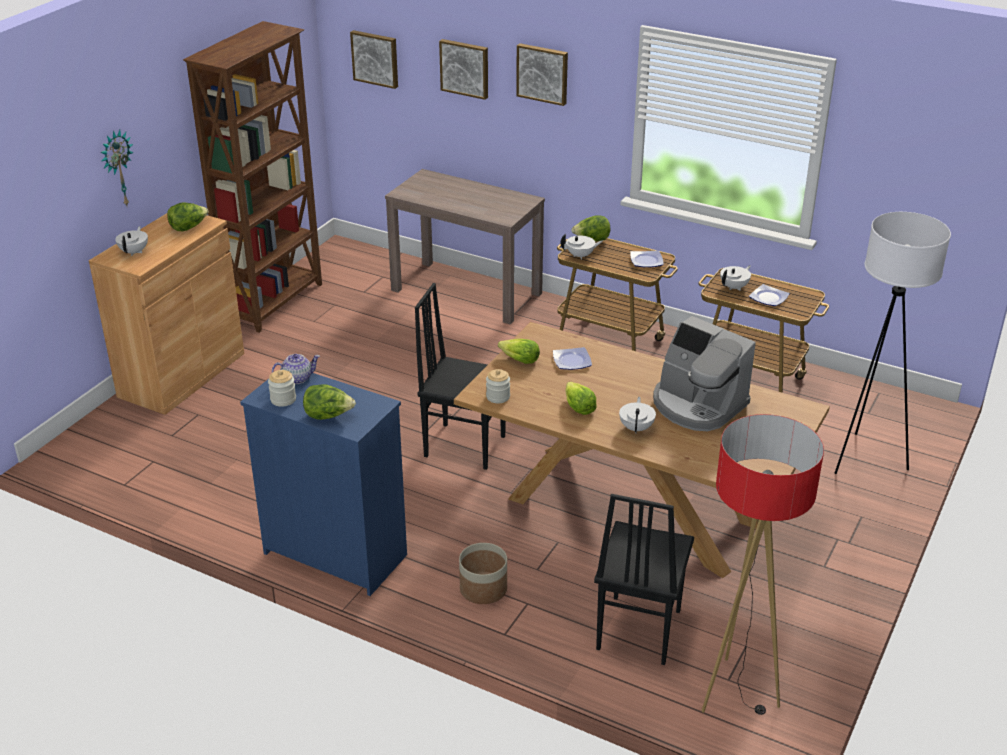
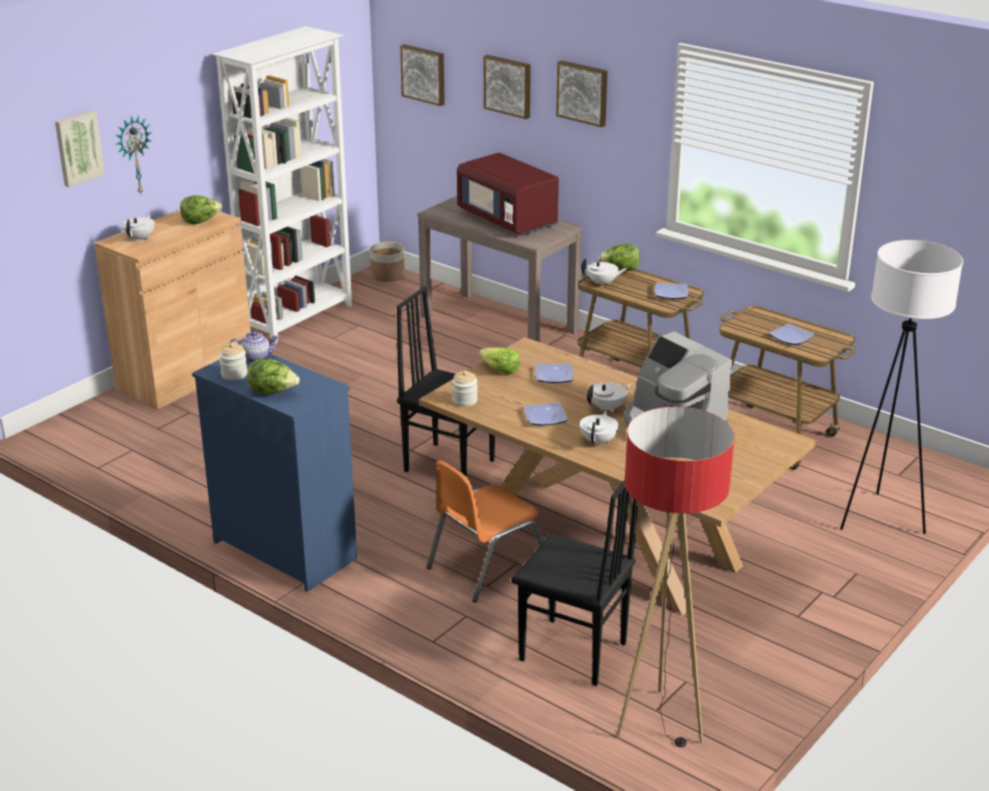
camera: 10 degrees right, 5 degrees down
(66, 169) = (78, 148): none -> picture
(275, 302) = (299, 318): brown bookcase -> white bookcase
(473, 196) = (508, 220): none -> red microwave
(483, 588) = (425, 597): planter -> planter (388, 275)
(531, 549) = (486, 566): none -> orange chair
(578, 407) = (544, 417): lettuce -> plate
(637, 630) = (573, 653): black chair -> black chair turned 90 degrees counterclockwise
(734, 287) = (757, 324): white teapot -> white teapot (608, 408)

